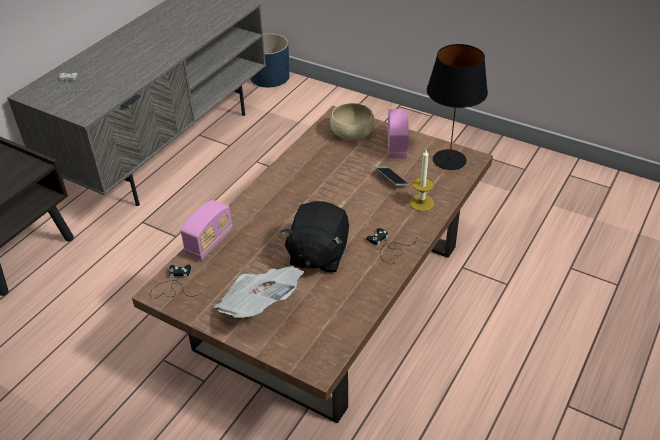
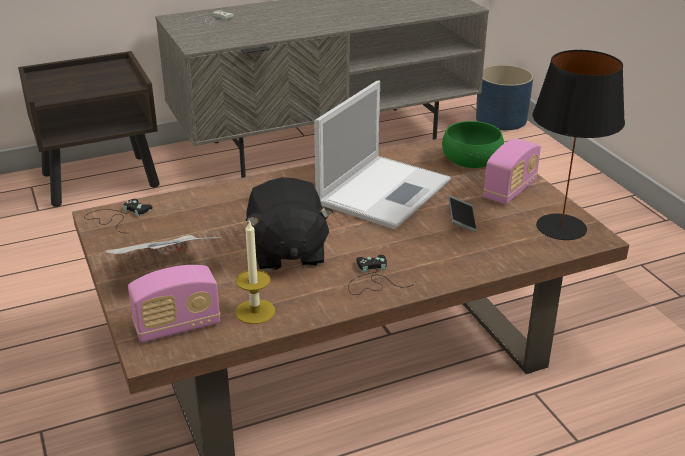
camera: 35 degrees right, 10 degrees down
(209, 243) = (196, 197): radio -> radio (177, 326)
(317, 254) = (287, 252): black plush toy -> black plush toy turned 60 degrees counterclockwise
(326, 179) = (385, 191): none -> laptop
(352, 132) = (471, 160): beige bowl -> green bowl
(421, 203) = (469, 254): candle -> candle (255, 311)

